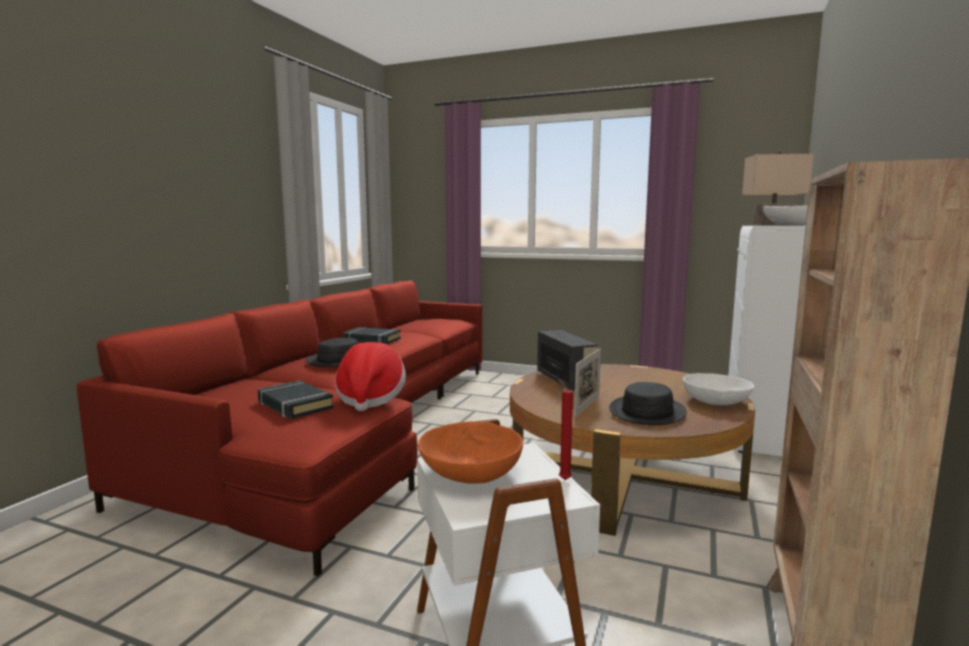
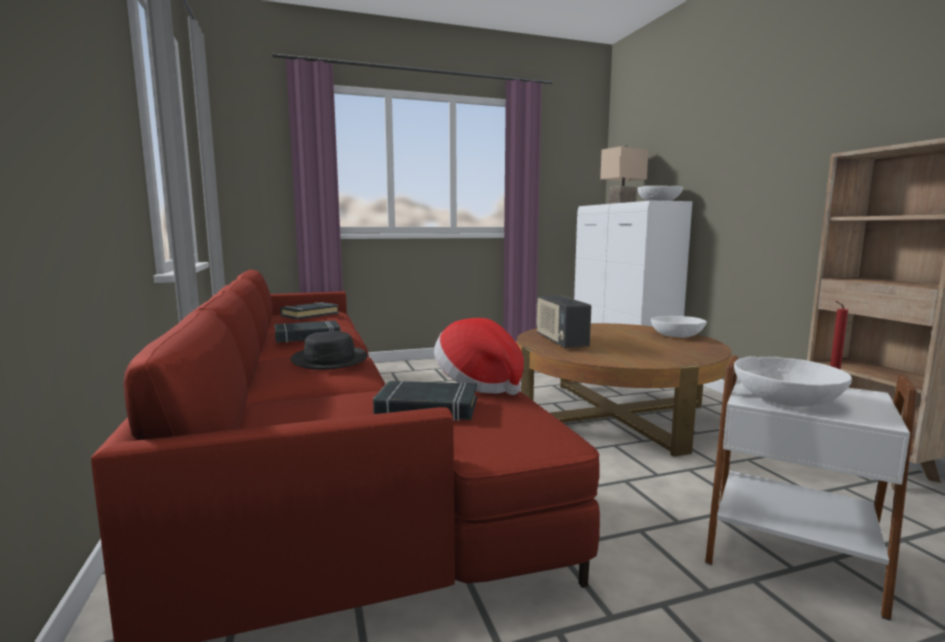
camera: 40 degrees left, 0 degrees up
(430, 322) = (309, 315): none -> black book
(470, 472) = (785, 399): orange bowl -> white bowl
(566, 381) = (560, 341): radio -> radio turned 135 degrees counterclockwise
(587, 406) = (628, 354): picture frame -> none
(647, 412) = (667, 349): black hat -> none

